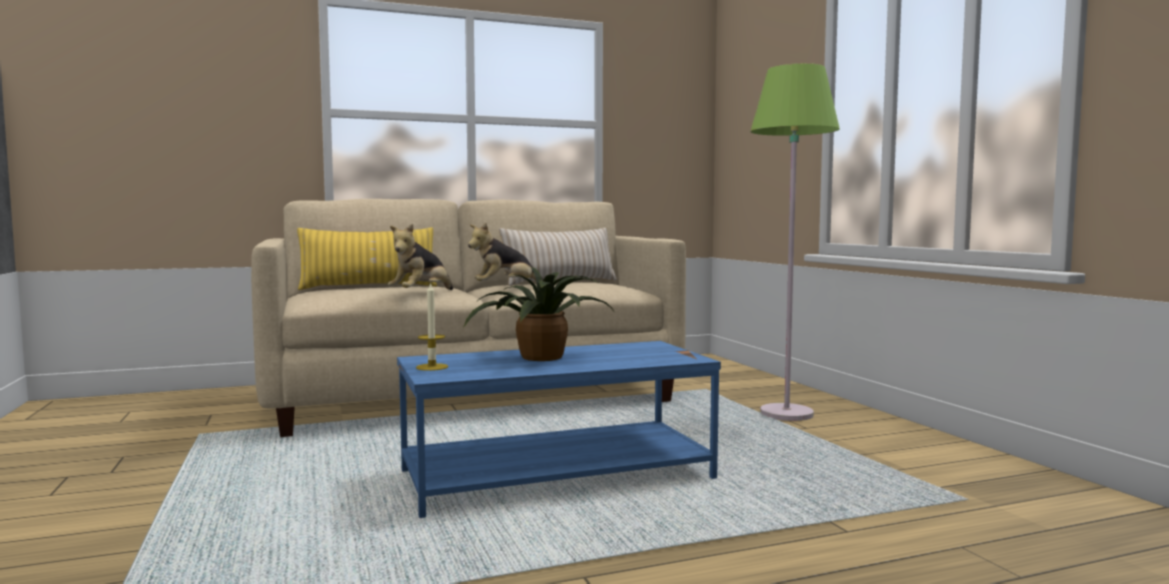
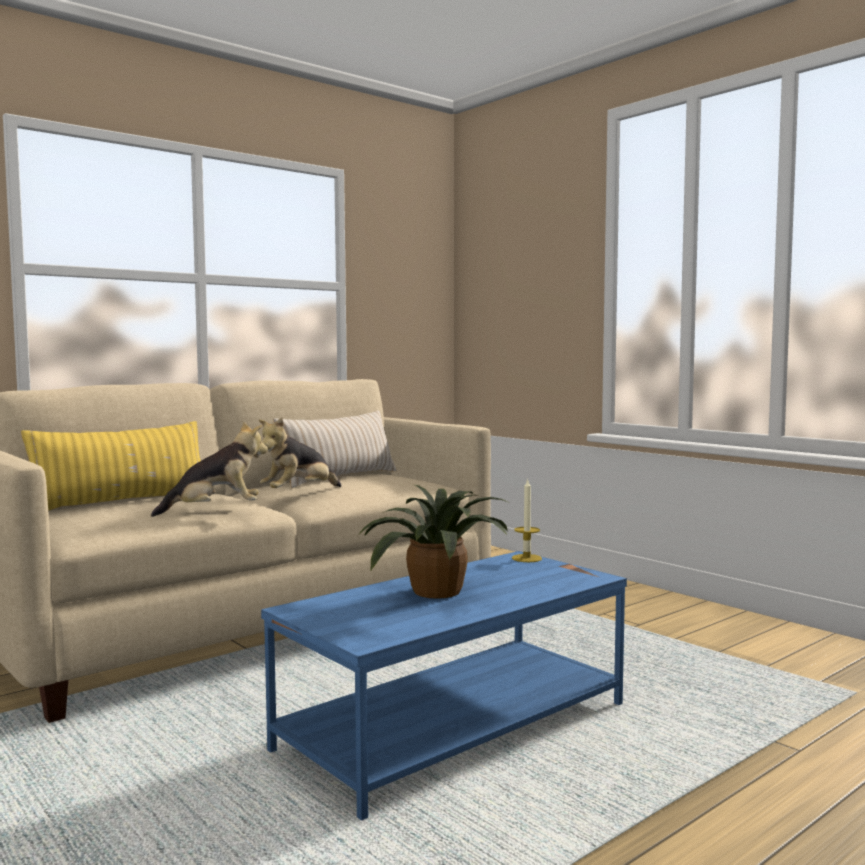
camera: 20 degrees left, 0 degrees up
(421, 294) = (216, 512): plush toy -> plush toy turned 120 degrees counterclockwise
(432, 367) = (335, 623): candle -> candle (526, 558)
(787, 414) = (604, 608): green floor lamp -> none

